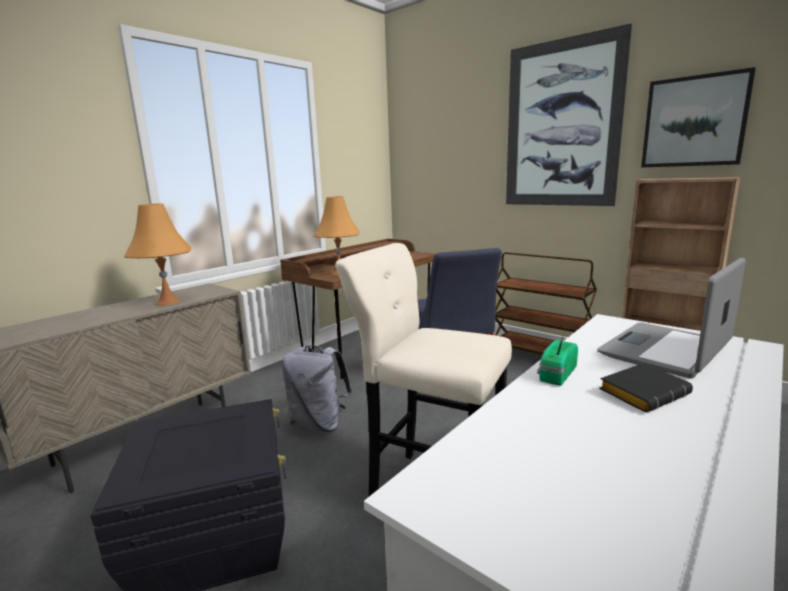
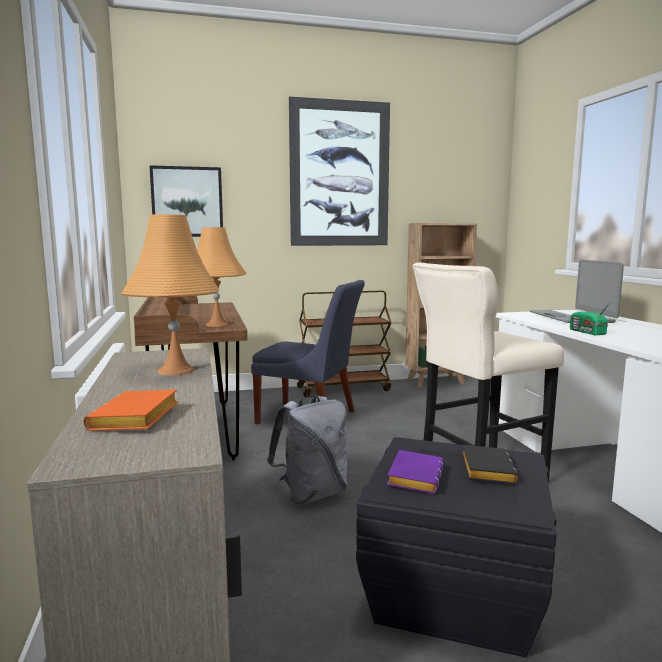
camera: 55 degrees left, 5 degrees down
(56, 323) = (136, 419): none -> orange book
(182, 427) = (414, 477): none -> purple book
(643, 392) = (624, 329): black book -> black book (485, 469)
(694, 122) = (433, 183): picture -> picture (187, 202)

